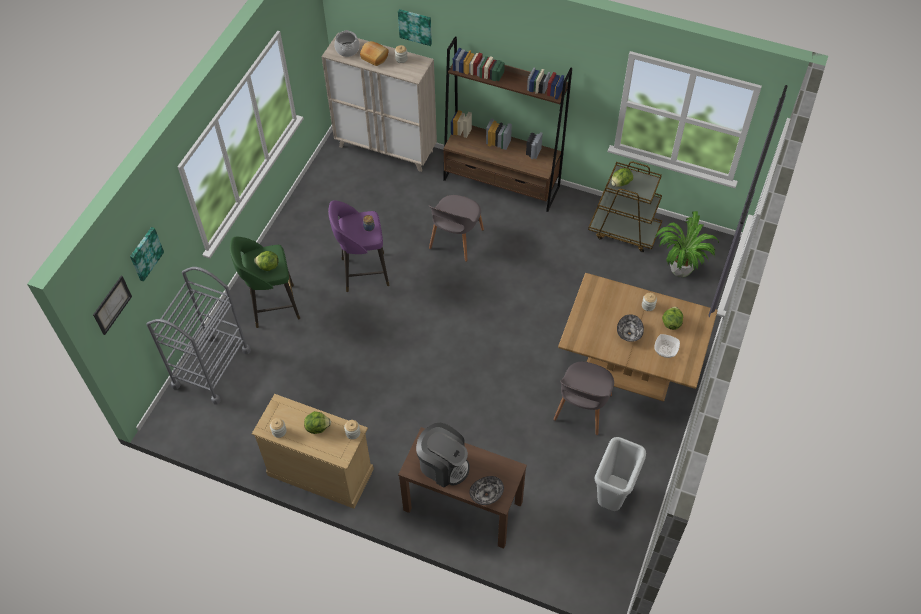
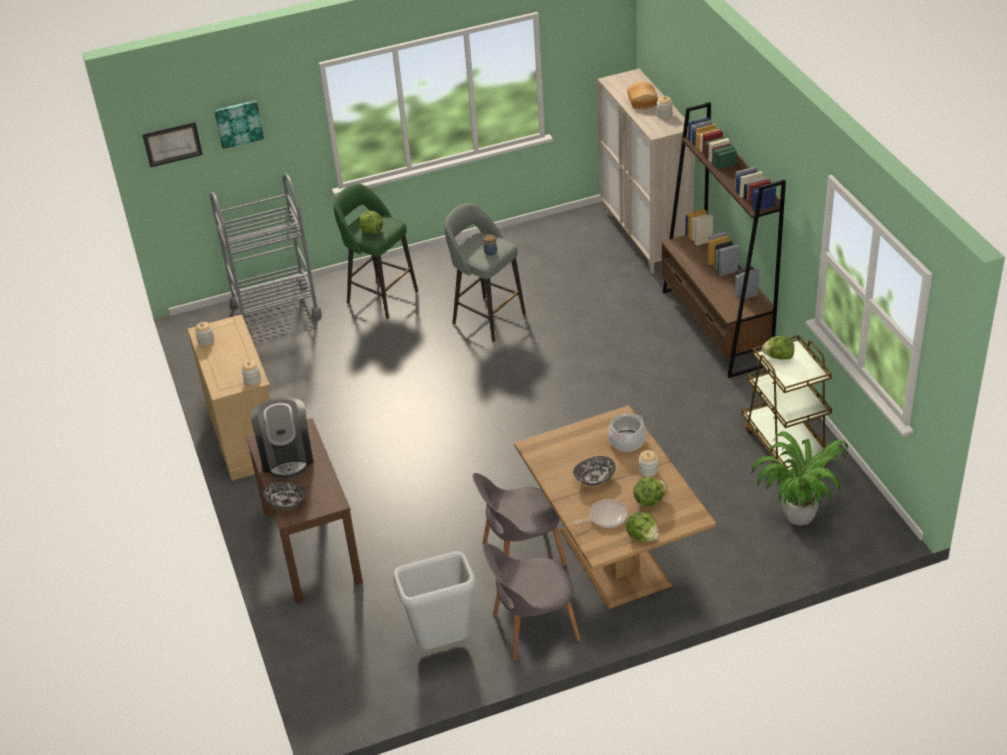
camera: 50 degrees right, 15 degrees down
(317, 427) = (235, 357): lettuce -> lettuce (642, 536)
(347, 49) = (627, 84): cooking pot -> cooking pot (626, 441)
(363, 272) = (487, 318): purple stool -> grey stool
(415, 26) = (688, 79): picture -> none
(455, 240) = (603, 345): grey chair -> grey chair (533, 628)
(664, 351) = (606, 517): bowl -> frying pan

